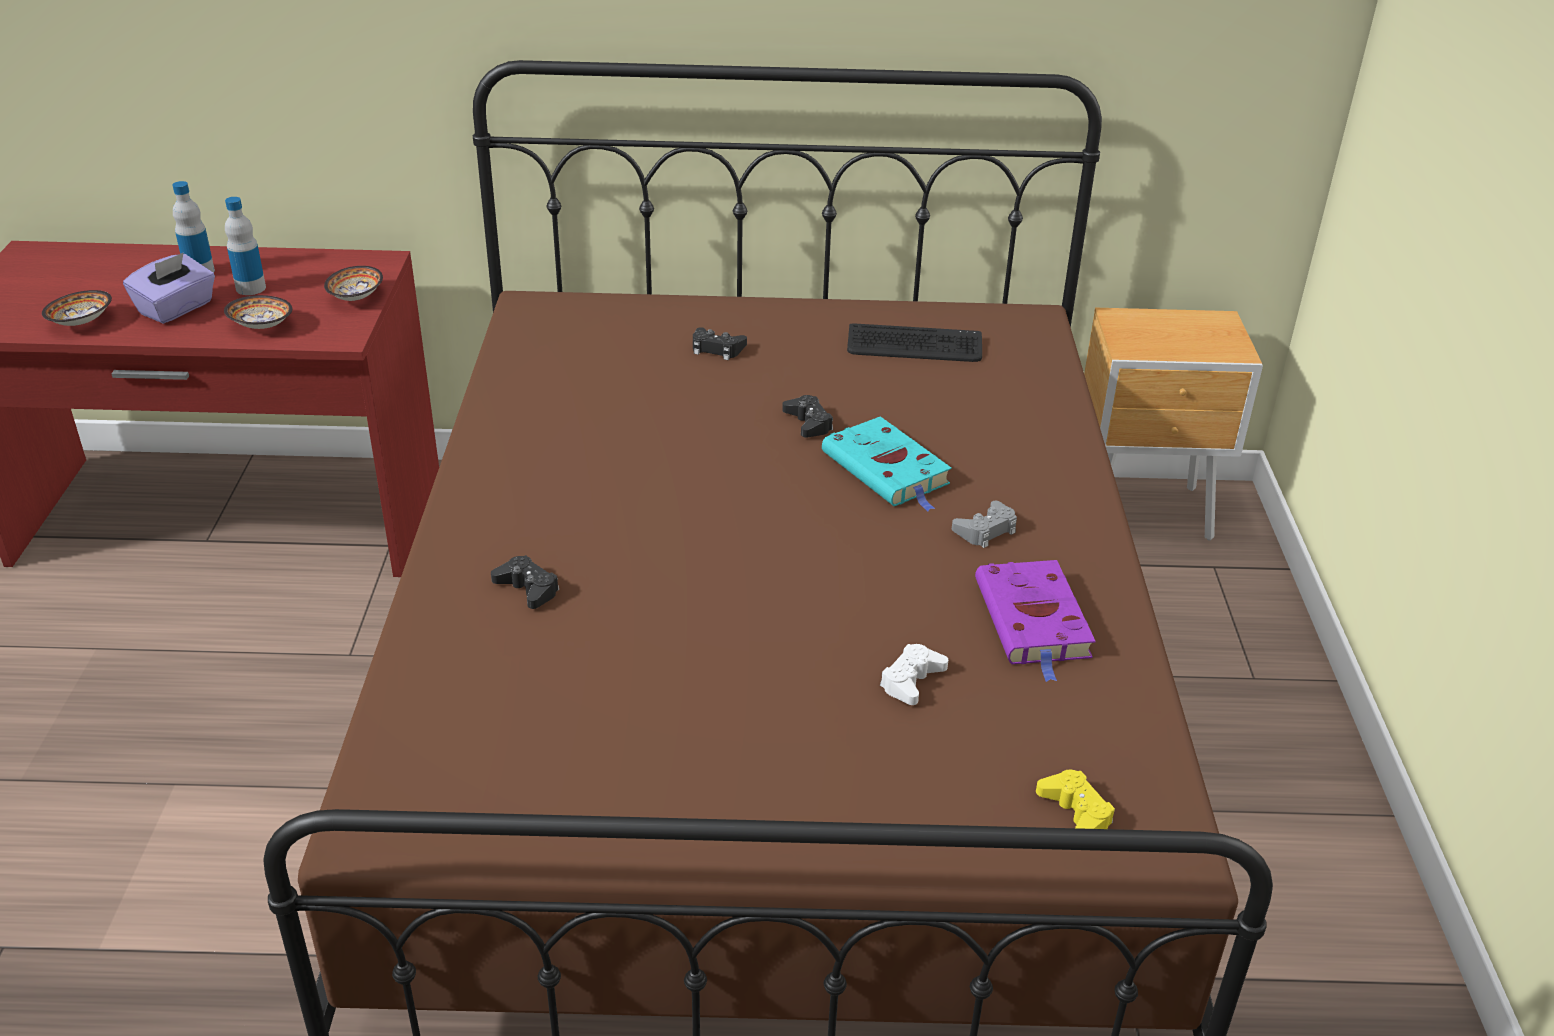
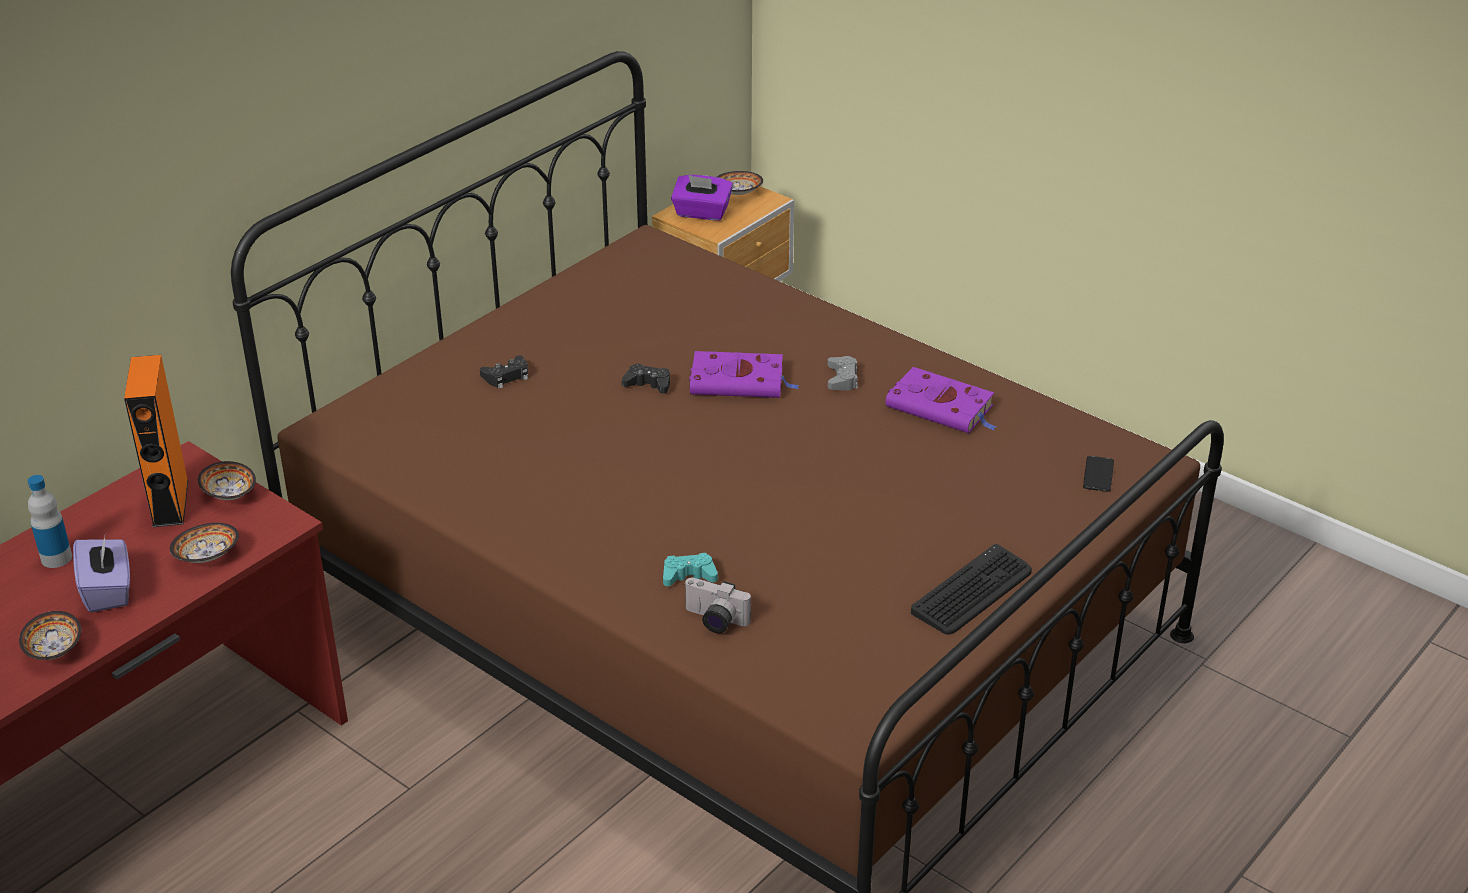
camera: 50 degrees left, 0 degrees up
(251, 288) = (131, 541): bottle -> none
(317, 280) = (170, 503): none -> orange speaker
(468, 639) = (713, 621): none -> camera
(527, 589) = (689, 575): black game controller -> turquoise game controller
(888, 471) = (740, 381): turquoise book -> purple book
(911, 680) = (943, 473): white game controller -> none
(914, 346) = (615, 300): keyboard -> keyboard (972, 591)
(1075, 812) = (1098, 475): yellow game controller -> phone
(1145, 328) = (701, 213): none -> purple tissue box
(1213, 330) = (737, 193): none -> bowl

